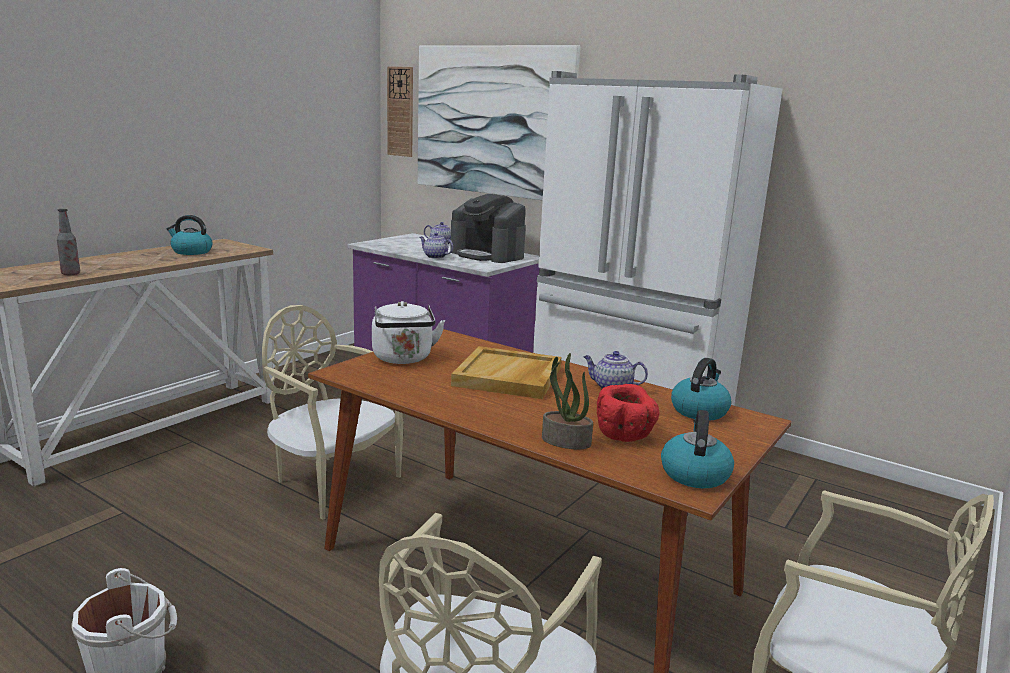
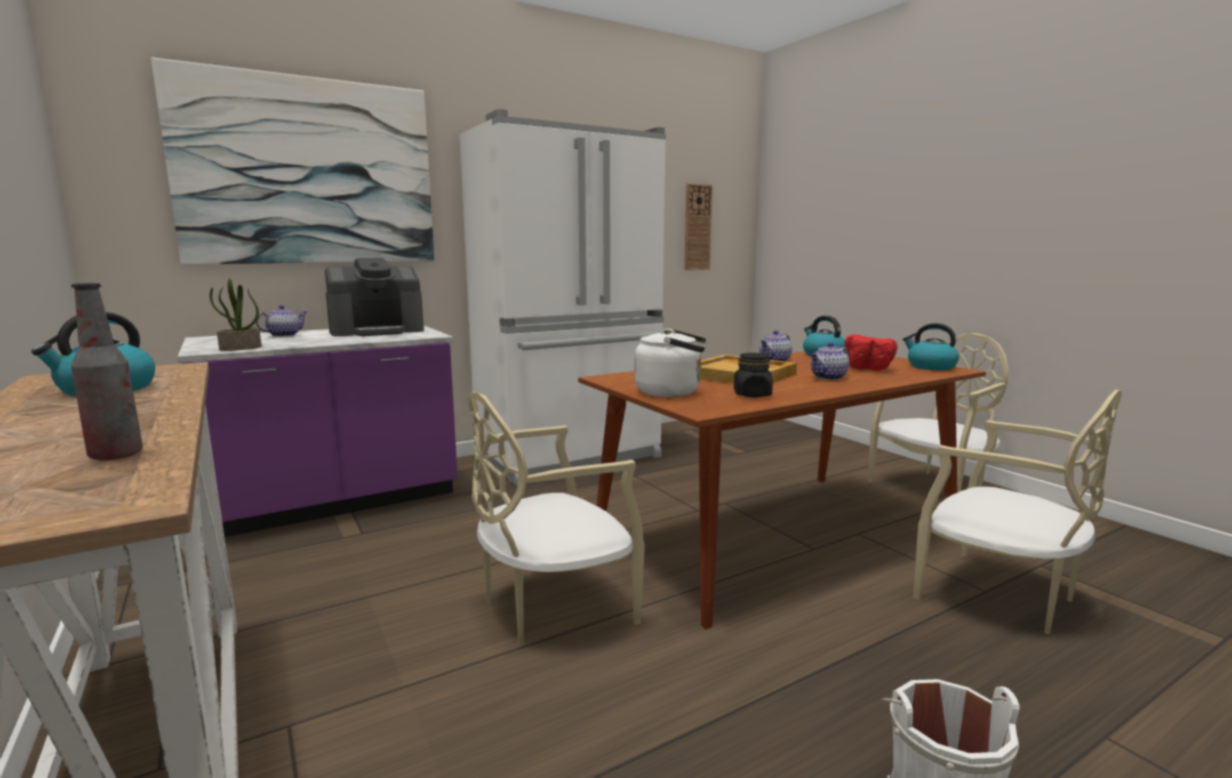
camera: 65 degrees left, 5 degrees down
(400, 112) = (113, 157): wall clock -> wall clock (697, 227)
(416, 385) = (752, 394): none -> black jar
(435, 257) = (348, 340): teapot -> teapot (828, 377)
(565, 441) = (884, 378): potted plant -> potted plant (240, 348)

